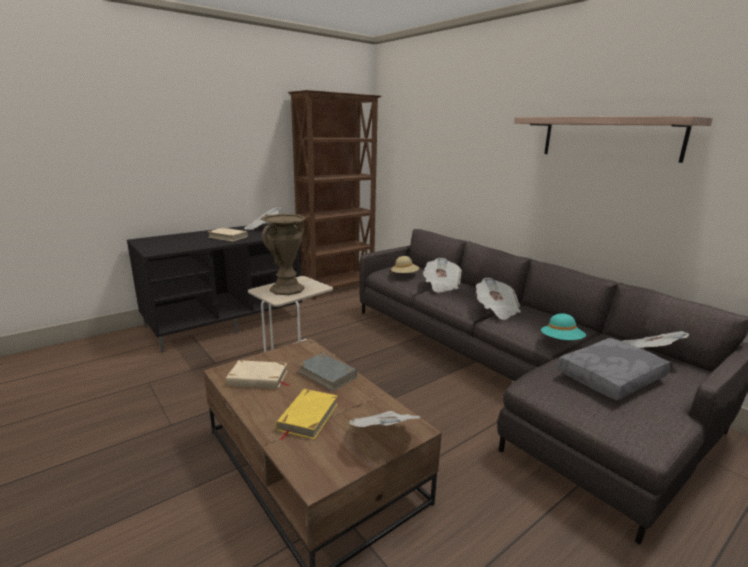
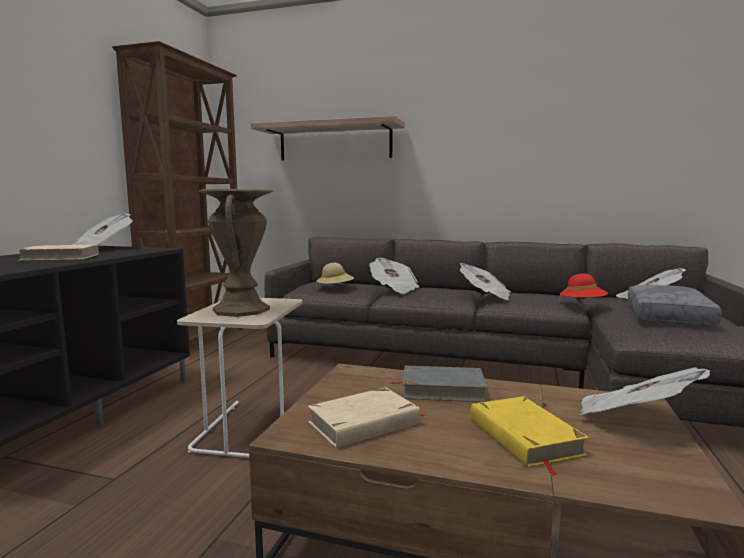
camera: 35 degrees left, 10 degrees down
(561, 341) = (583, 304): turquoise hat -> red hat
(609, 138) = (539, 109): shelf -> shelf (335, 142)

